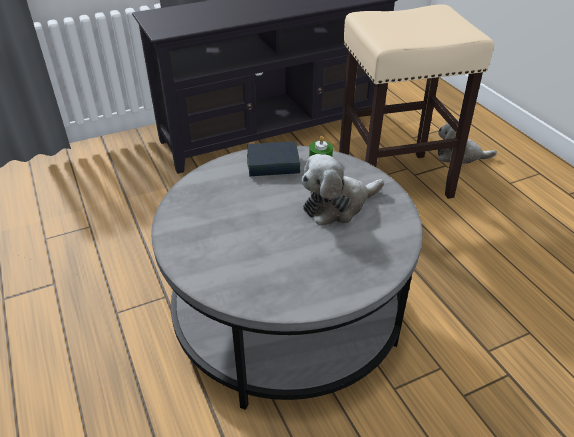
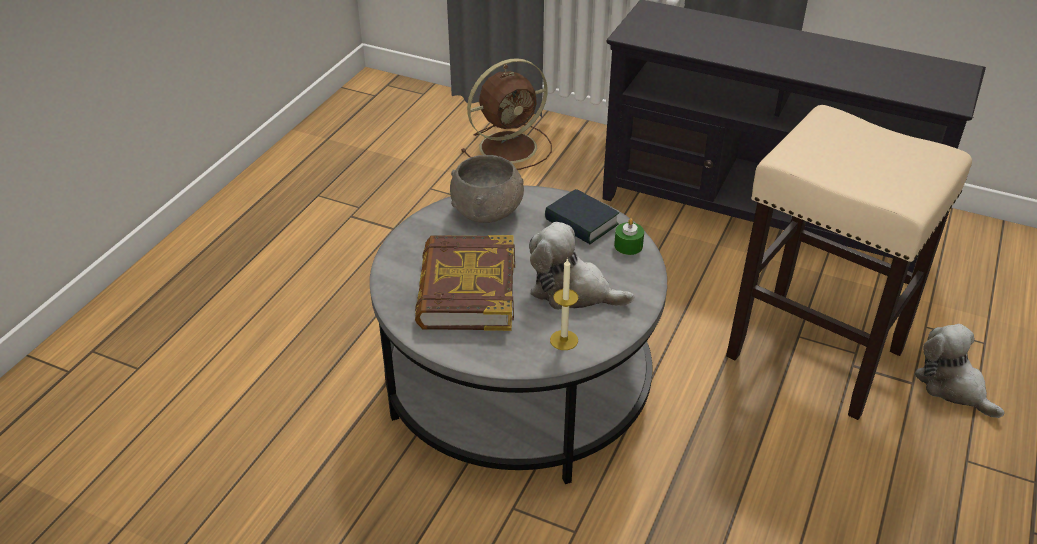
camera: 50 degrees right, 0 degrees up
(70, 178) = (510, 147): none -> brown fan
(203, 195) = (488, 211): none -> grey bowl
(277, 254) = (466, 290): none -> book
(383, 236) = (564, 340): none -> candle

